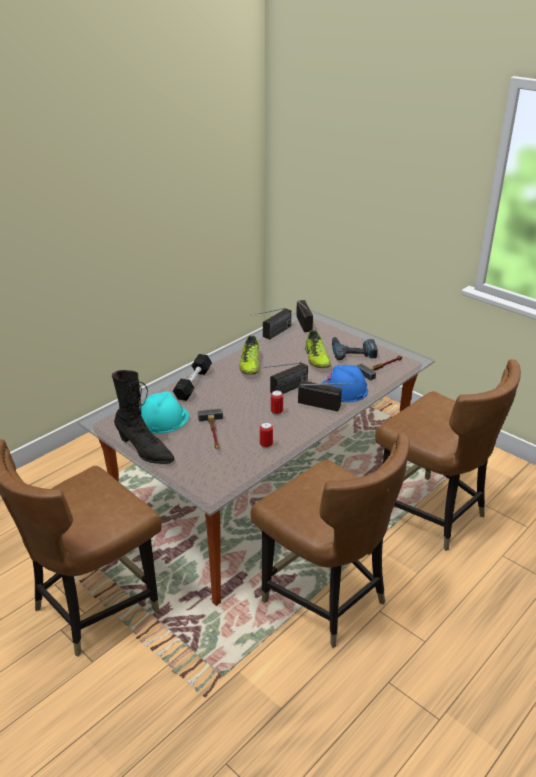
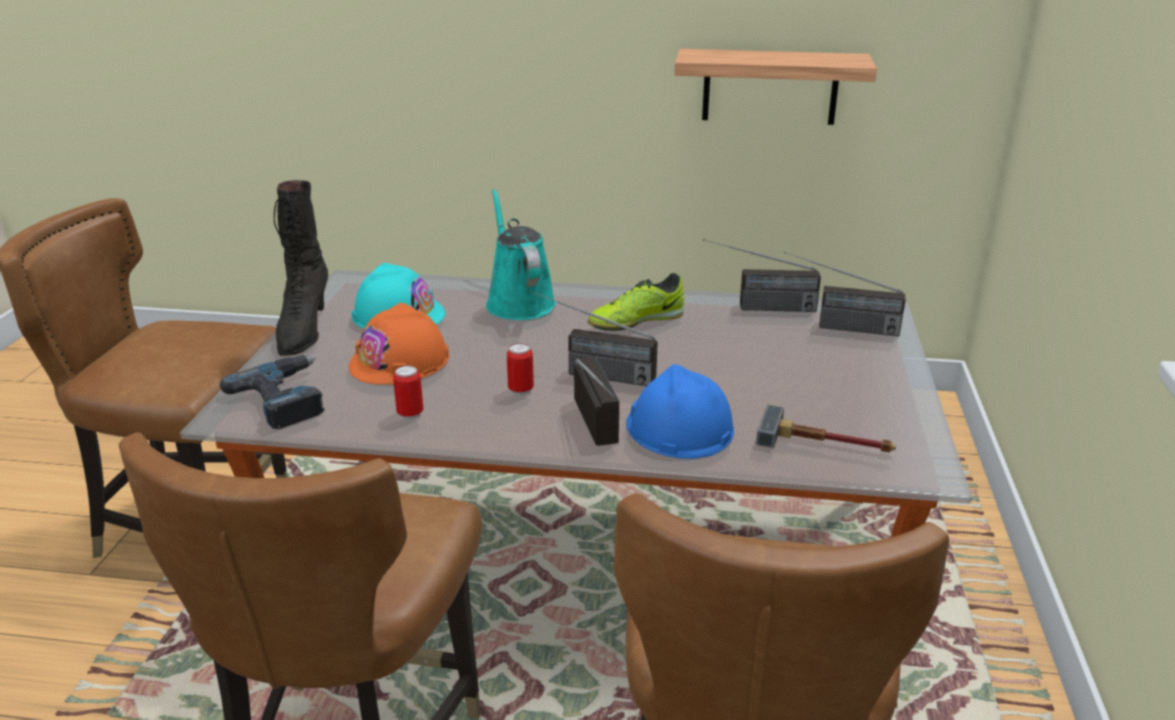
camera: 55 degrees right, 5 degrees down
(179, 230) = (770, 87): none -> shelf
(193, 384) = (518, 302): black dumbbell -> turquoise watering can
(213, 433) = (400, 361): hammer -> orange hard hat
(307, 328) = (837, 326): radio -> radio turned 60 degrees clockwise
(316, 359) = (746, 368): shoe -> none
(353, 351) = (832, 393): power drill -> power drill (287, 398)

